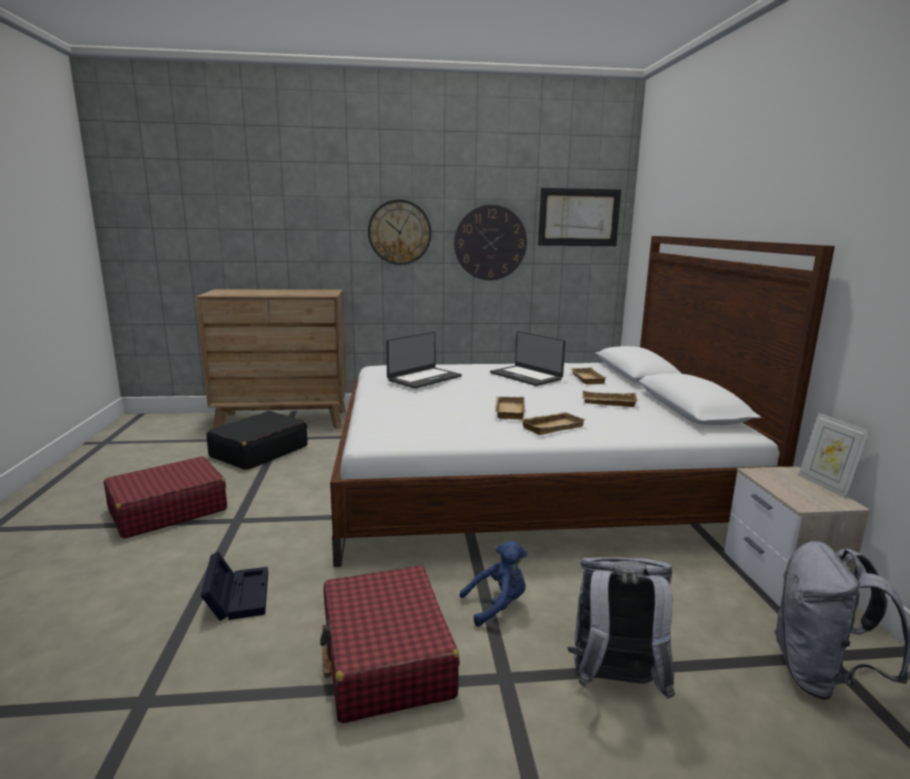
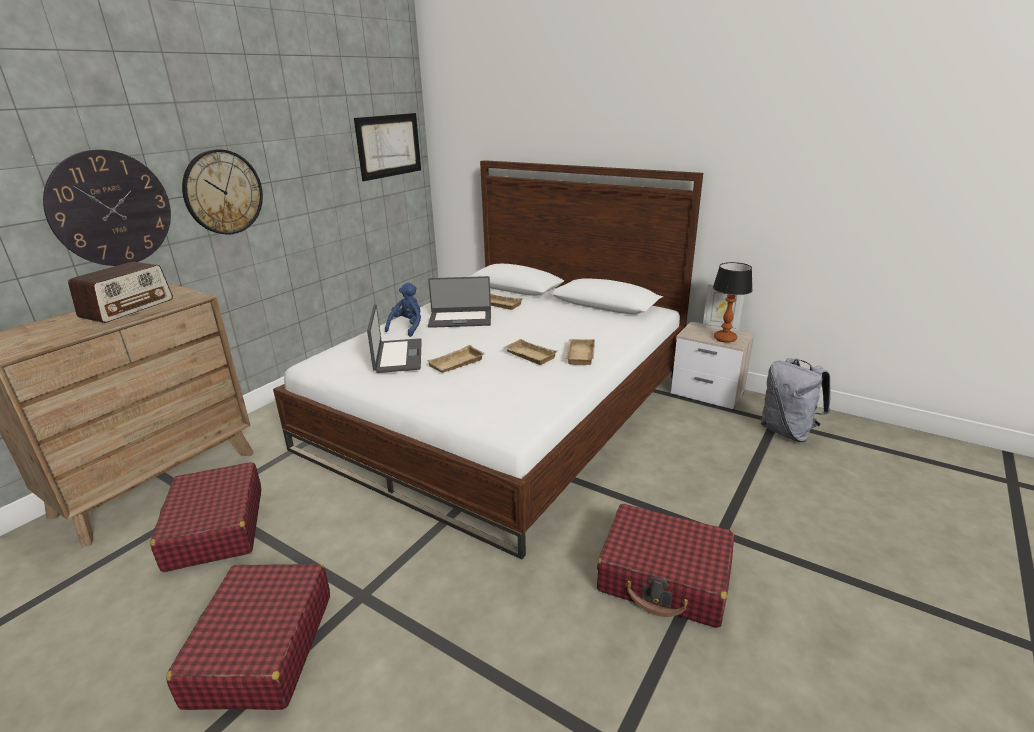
camera: 50 degrees left, 10 degrees up
(237, 595) = (507, 637): black storage box -> none
(259, 451) = (215, 528): black suitcase -> red suitcase
(293, 292) = (128, 308): none -> radio
(490, 243) = (320, 186): wall clock -> wall clock (111, 209)
(497, 605) = (648, 501): blue plush toy -> blue plush toy (407, 327)
(608, 403) = (560, 320): beige tray -> beige tray (456, 364)
(615, 682) = (752, 495): grey backpack -> none
(799, 495) = (724, 338): none -> table lamp

